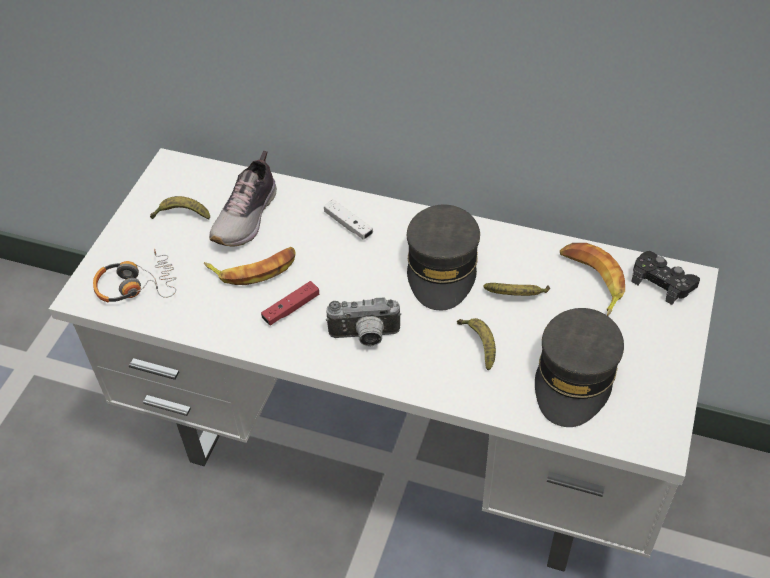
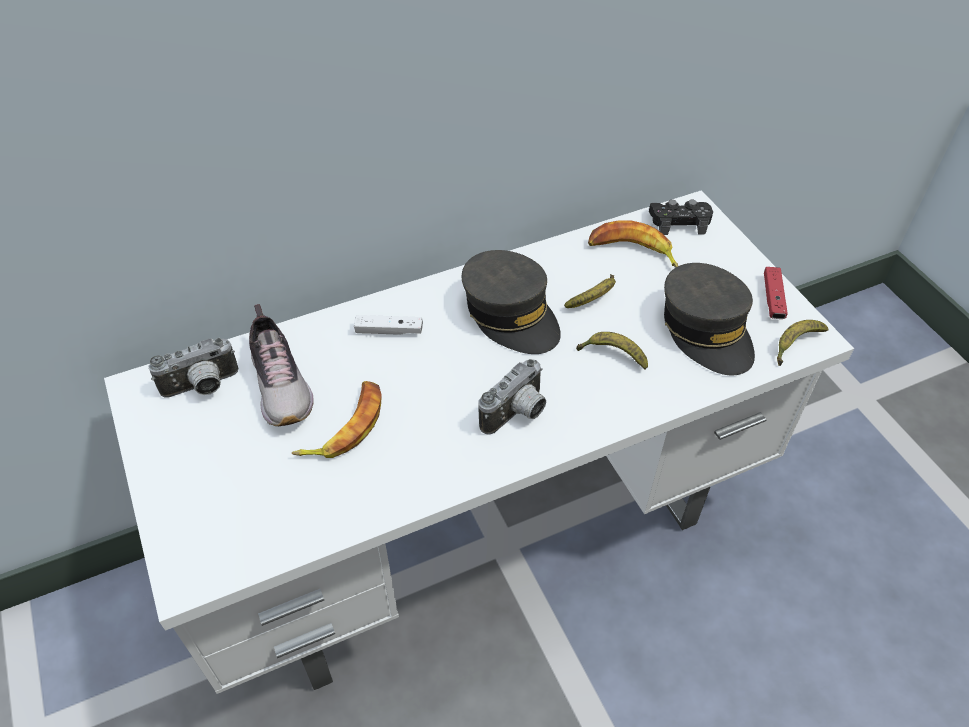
camera: 45 degrees left, 0 degrees up
(136, 285) = (238, 525): headphones -> none
(182, 215) = (208, 426): banana -> banana (795, 345)
(203, 189) = (202, 387): none -> camera
(291, 308) = (423, 436): red game controller -> red game controller (773, 298)

